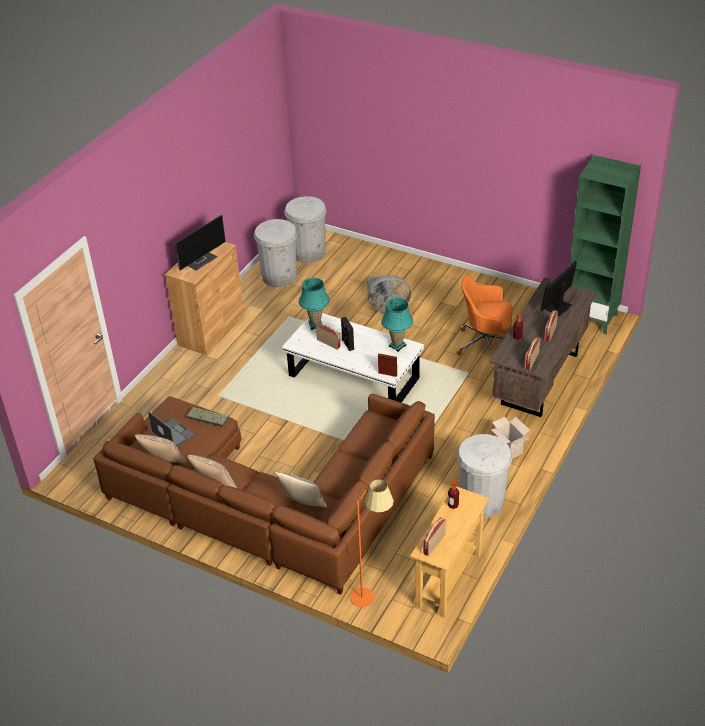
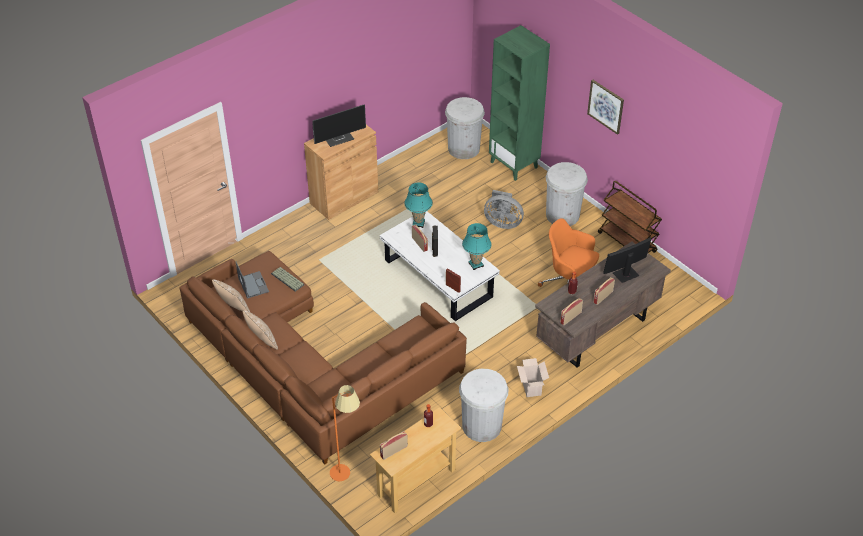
camera: 20 degrees right, 5 degrees up
(279, 276) = (426, 164): white trash can -> white trash can (562, 215)
(303, 504) = (322, 380): pillow -> none
(469, 154) = (606, 106): none -> picture
(518, 292) = (627, 242): none -> brown cart
(591, 318) = (679, 289): green bookcase -> green bookcase (514, 165)

